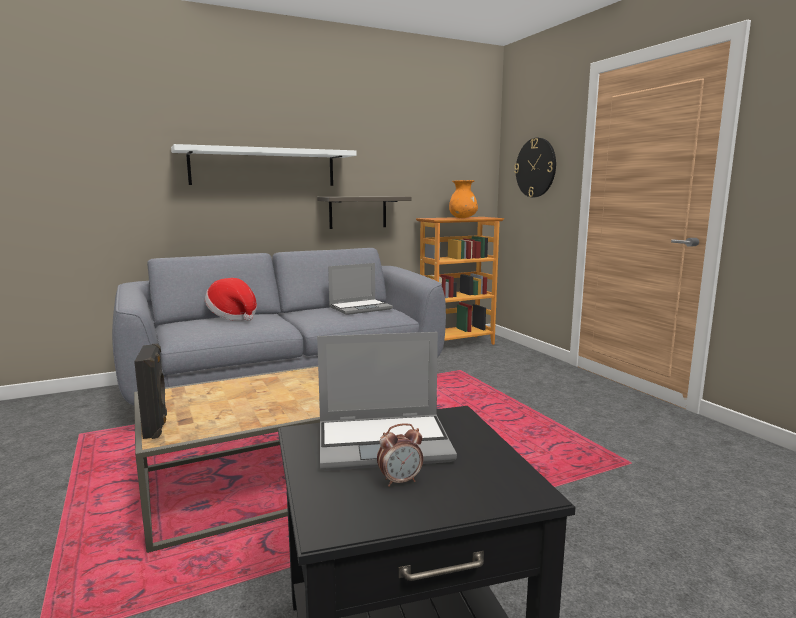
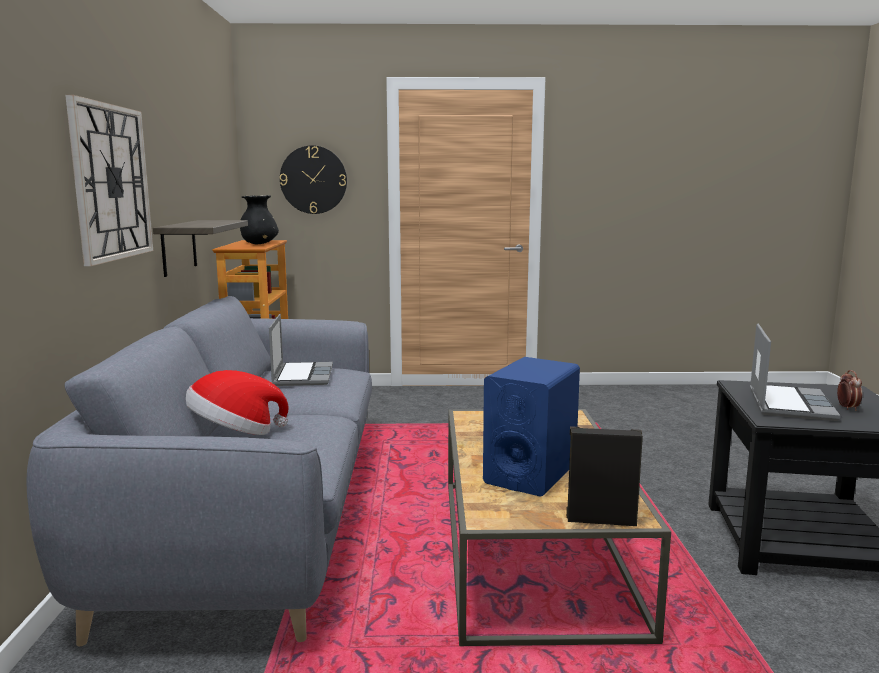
camera: 65 degrees left, 0 degrees up
(244, 396) = (530, 474): none -> blue speaker
(264, 167) = (111, 182): white shelf -> wall clock
(463, 218) = (259, 244): orange vase -> black vase

